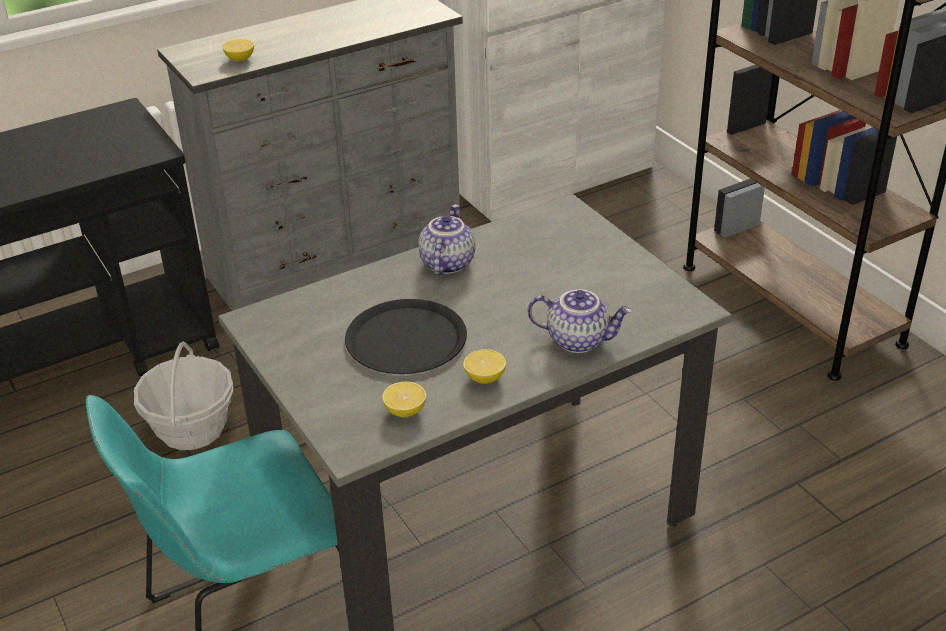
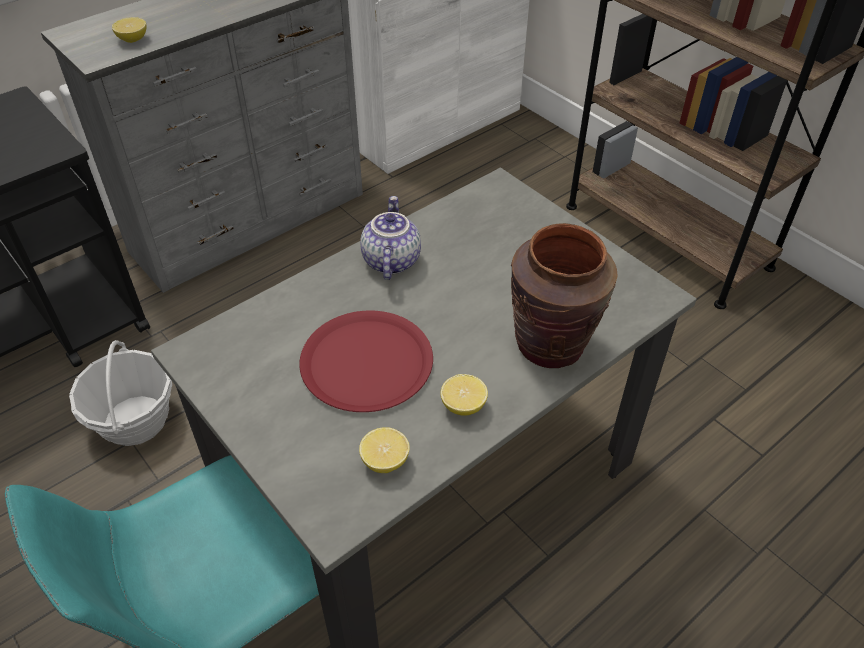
camera: 10 degrees left, 10 degrees up
(406, 339) = (367, 362): black plate -> red plate
(578, 340) = (551, 345): teapot -> brown vase

